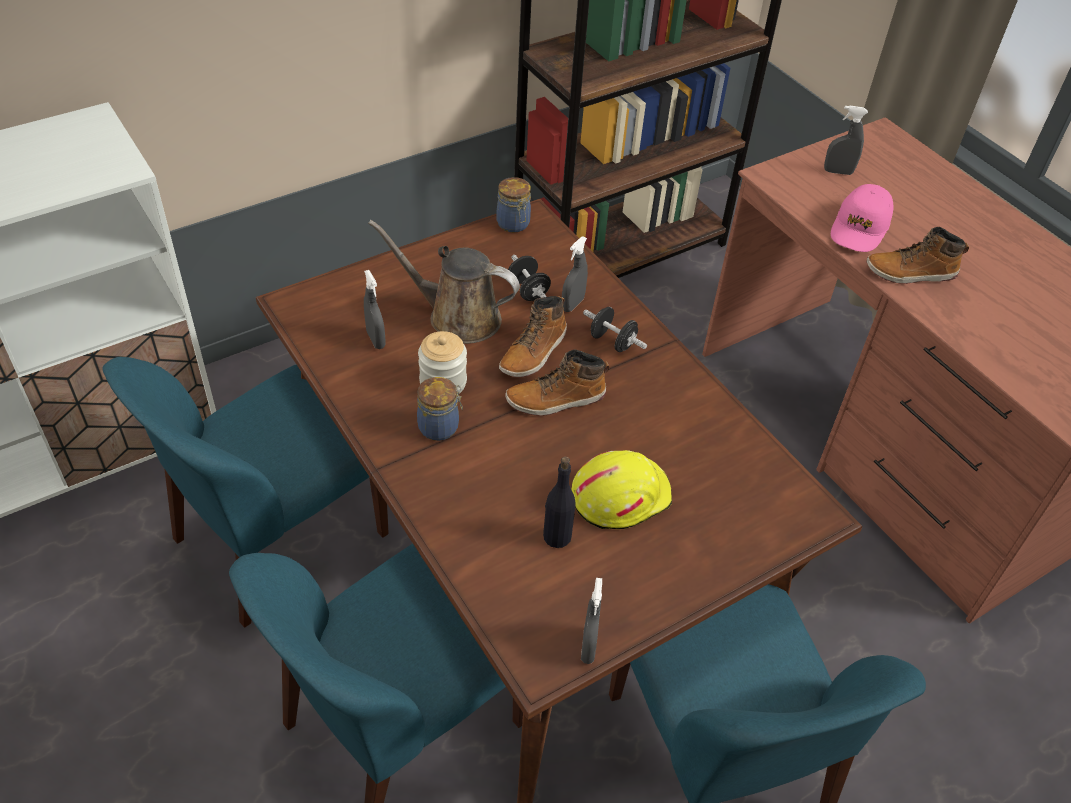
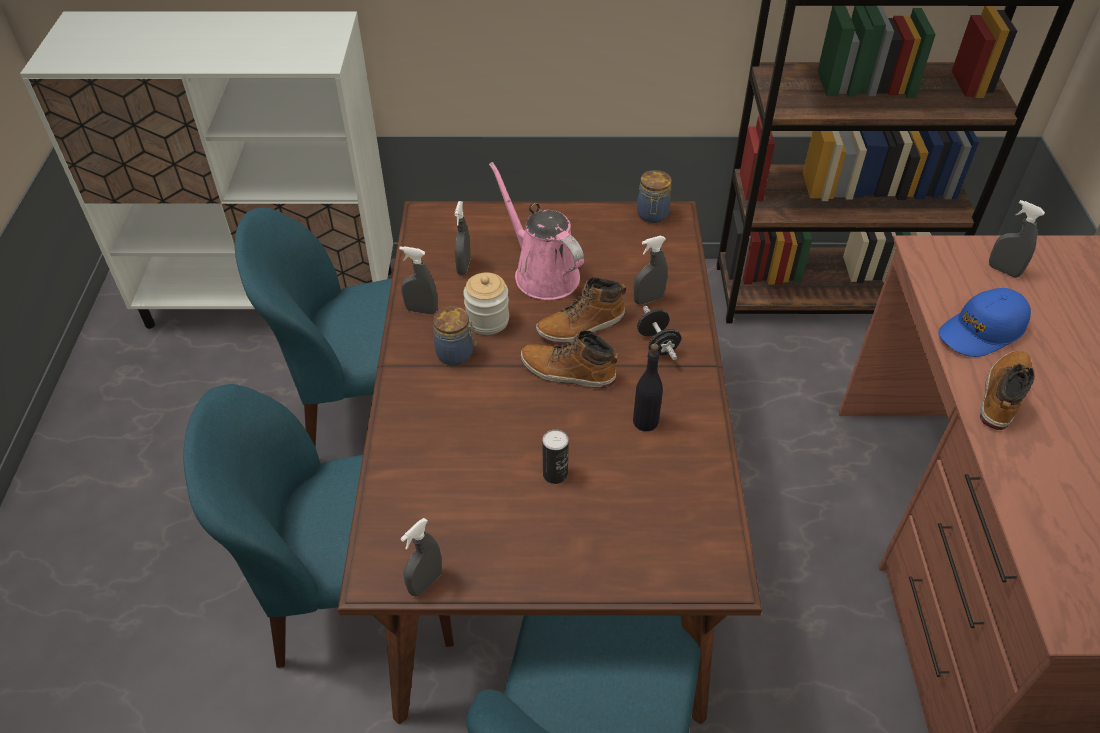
camera: 35 degrees right, 0 degrees up
(369, 399) = (421, 310): none -> grey spray bottle
(457, 317) = (542, 273): brown watering can -> pink watering can
(528, 291) = (619, 274): black dumbbell -> none
(556, 536) = (475, 482): black bottle -> black bottle (645, 421)
(619, 495) = (555, 474): yellow hard hat -> can
(860, 228) = (981, 331): pink cap -> blue cap
(910, 273) = (1002, 394): boot -> boot turned 90 degrees clockwise

